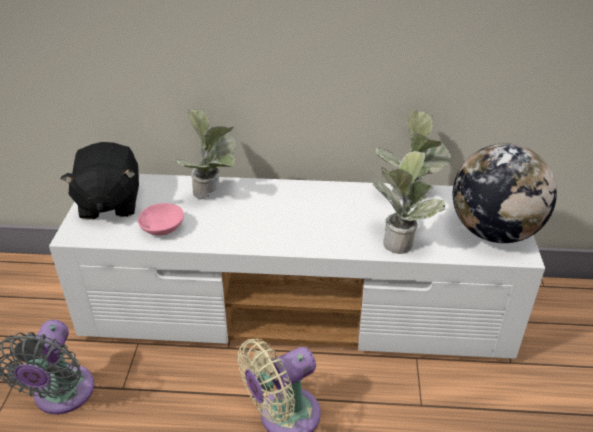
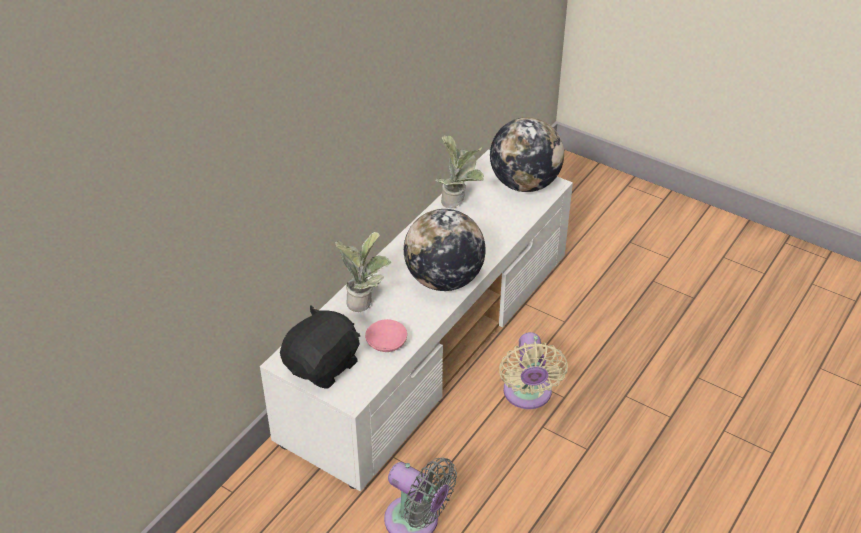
camera: 60 degrees left, 5 degrees up
(109, 203) = (323, 366): black plush toy -> black plush toy turned 75 degrees counterclockwise
(283, 231) = (444, 280): none -> globe
(401, 240) = (500, 228): potted plant -> none

